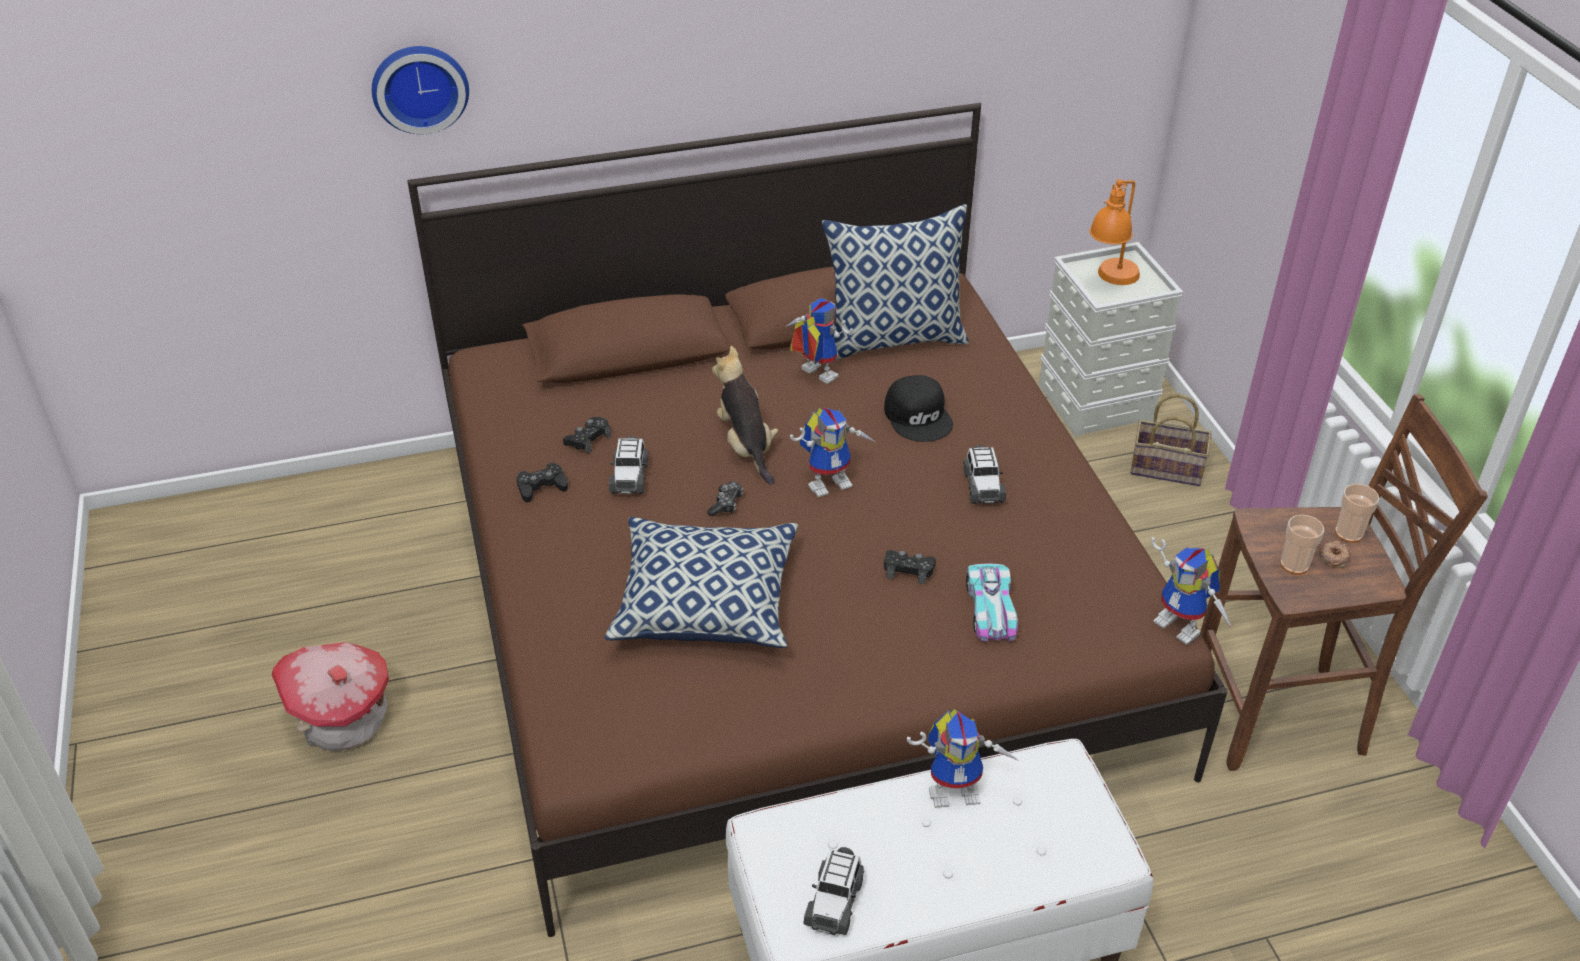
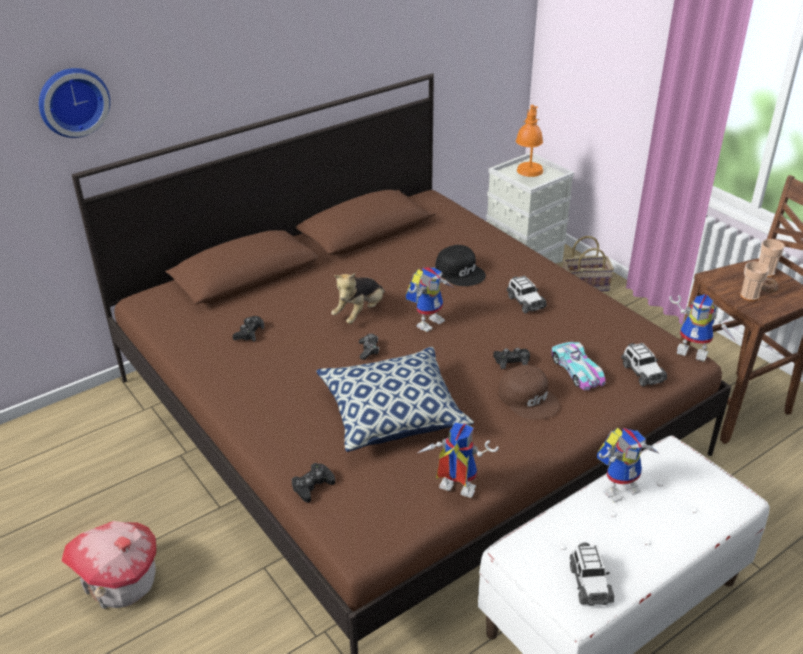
camera: 20 degrees left, 5 degrees down
(542, 487) = (233, 370): black game controller -> black game controller (312, 486)
(629, 477) = (292, 349): toy car -> toy car (642, 372)
(746, 446) = (360, 313): plush toy -> plush toy turned 105 degrees counterclockwise
(813, 374) = (378, 262): toy robot -> toy robot (452, 491)
(894, 338) = (417, 232): pillow -> none
(899, 630) = (529, 398): none -> brown cap

